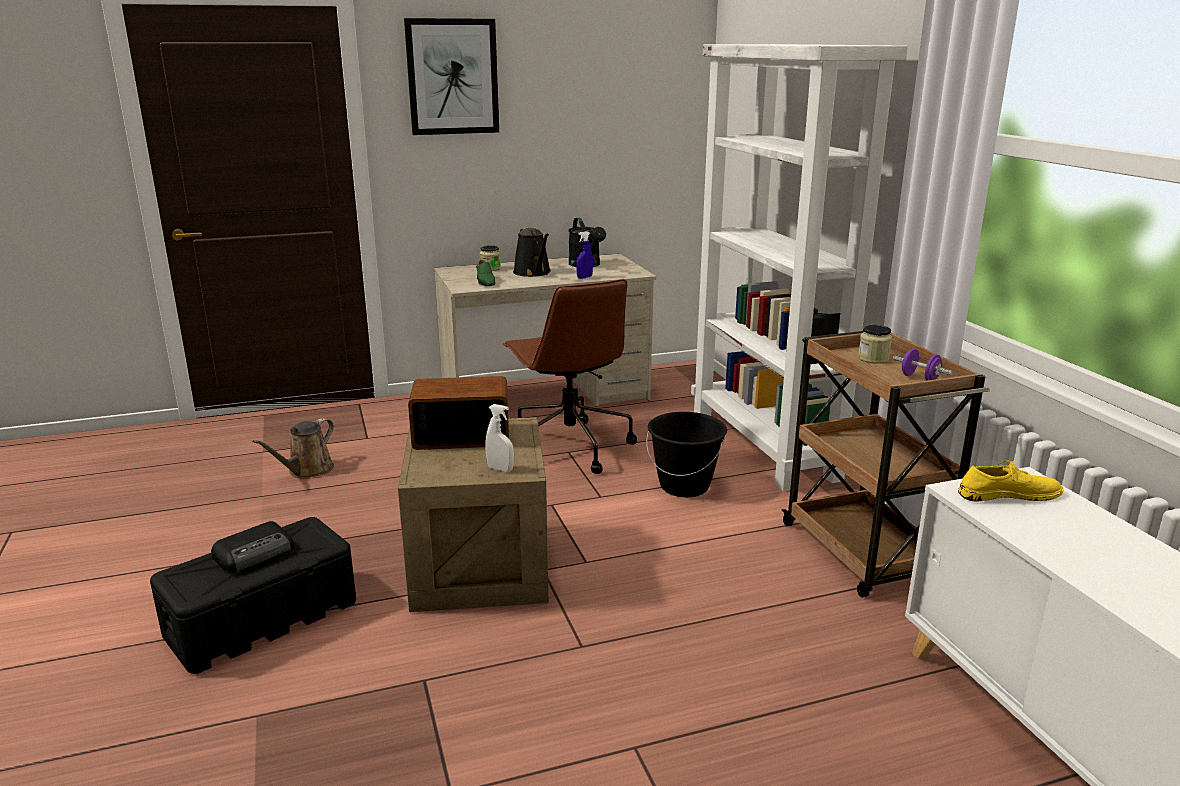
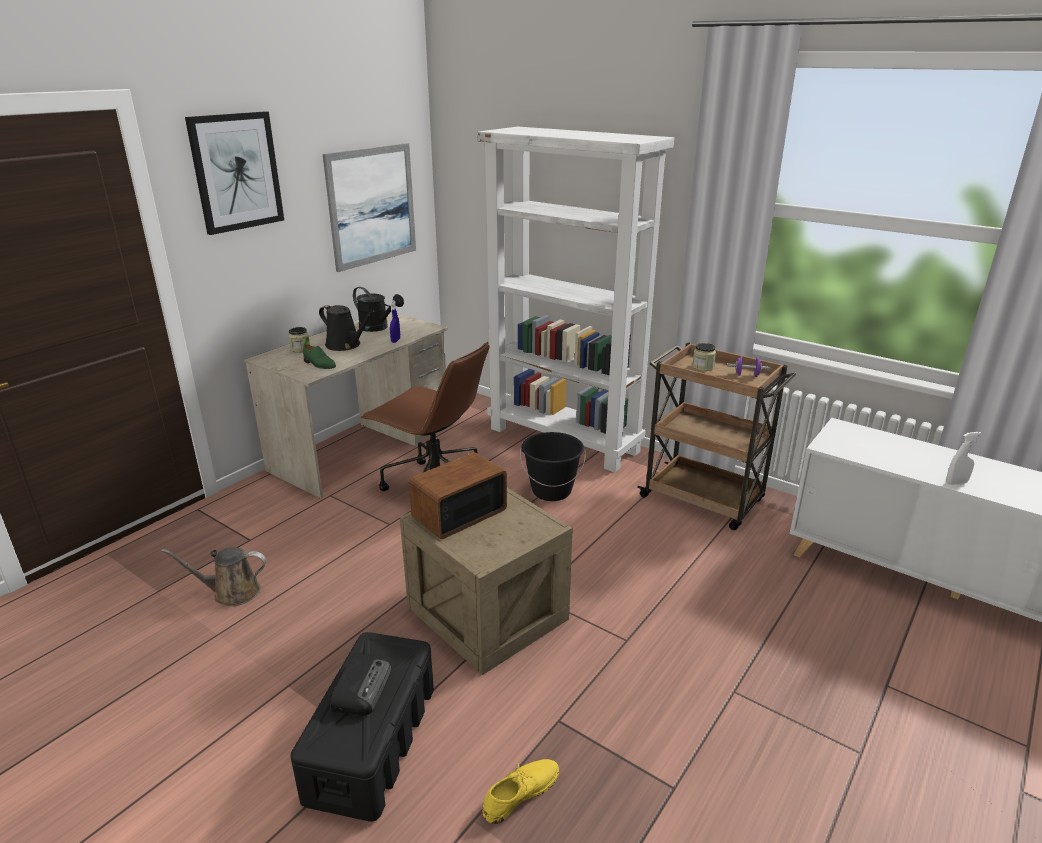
camera: 35 degrees left, 5 degrees up
(307, 471) = (232, 592): brown watering can -> brown watering can turned 90 degrees clockwise
(500, 469) = (529, 531): white spray bottle -> white spray bottle (956, 483)
(617, 133) = (372, 206): none -> picture
(1008, 493) = (847, 439): yellow shoe -> yellow shoe (520, 792)

